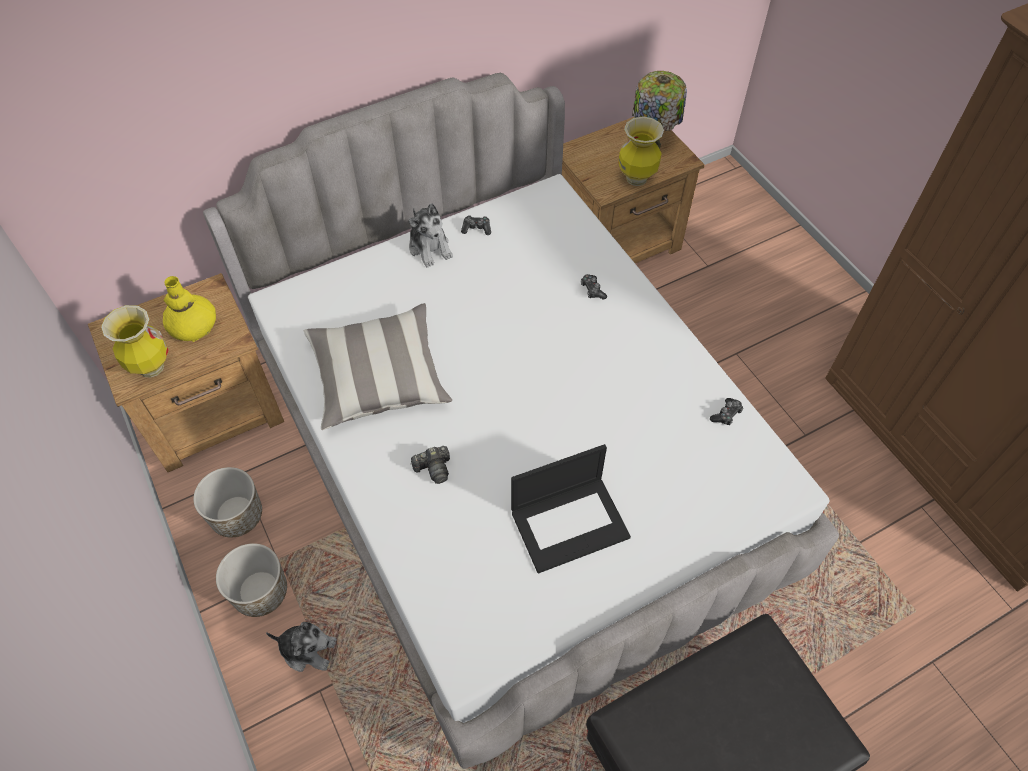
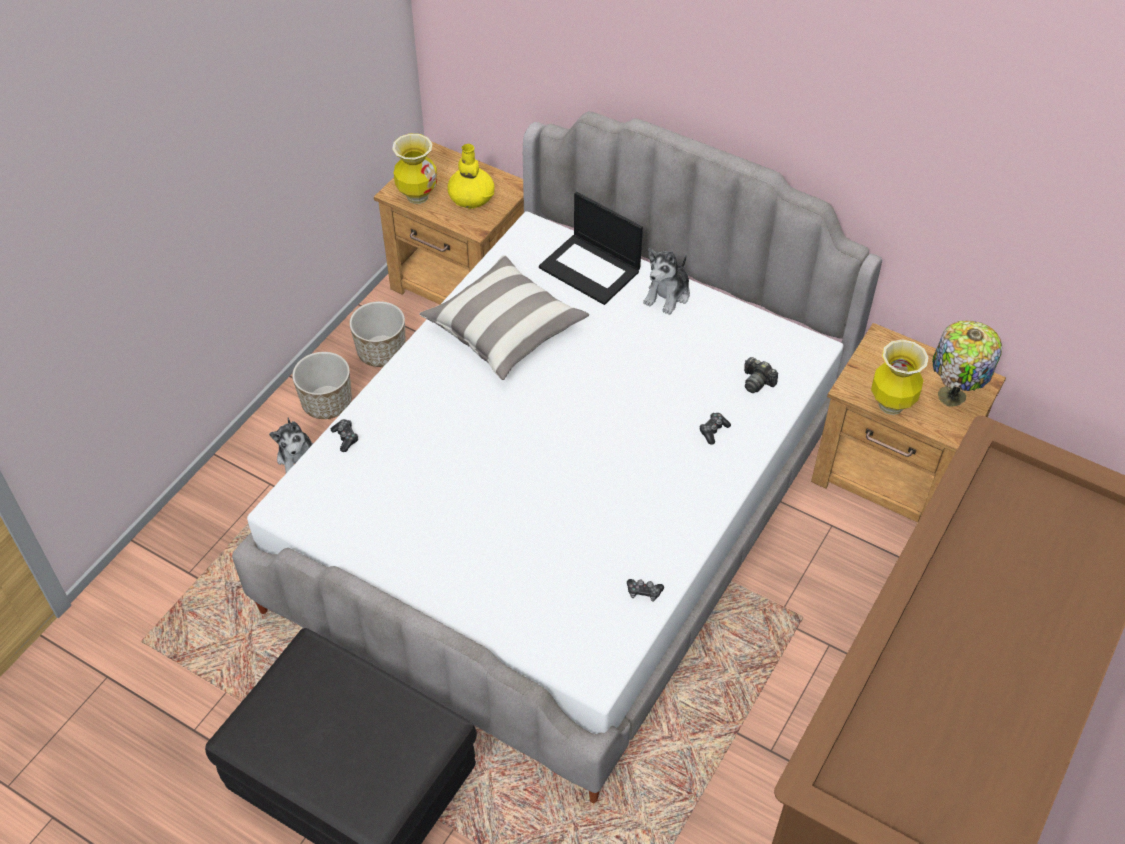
camera: 60 degrees right, 5 degrees down
(433, 469) = (442, 407): camera -> camera (757, 382)
(476, 228) = (717, 315): game controller -> game controller (345, 438)
(570, 523) = (450, 521): laptop -> laptop (591, 269)

